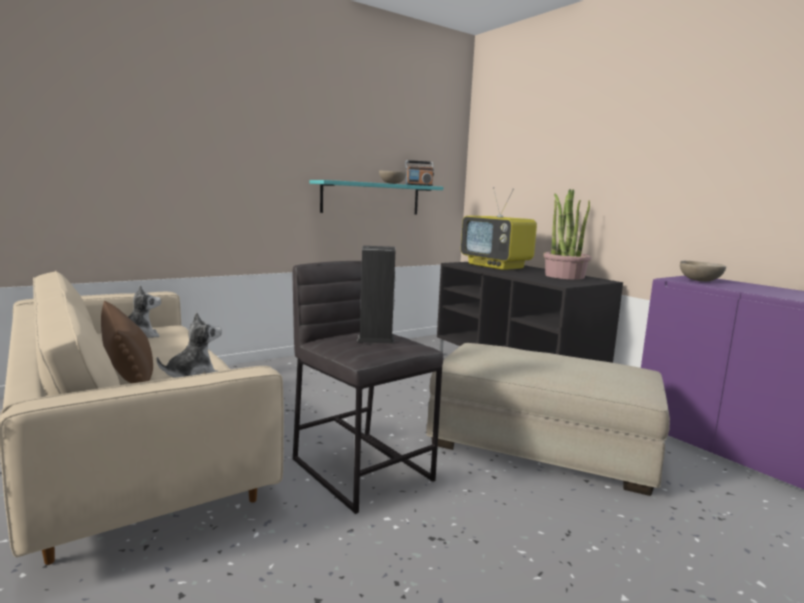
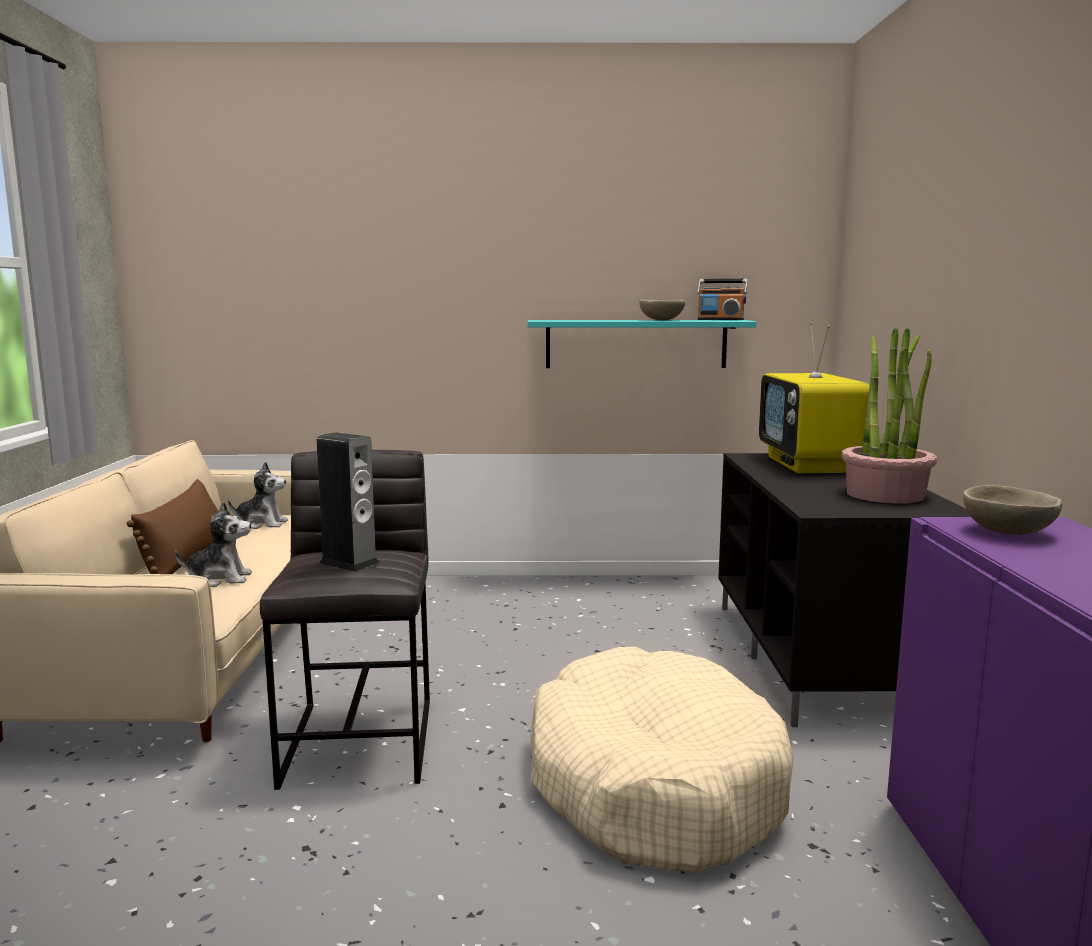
camera: 35 degrees right, 0 degrees up
(542, 444) = (653, 784): beige ottoman -> beige dog bed

